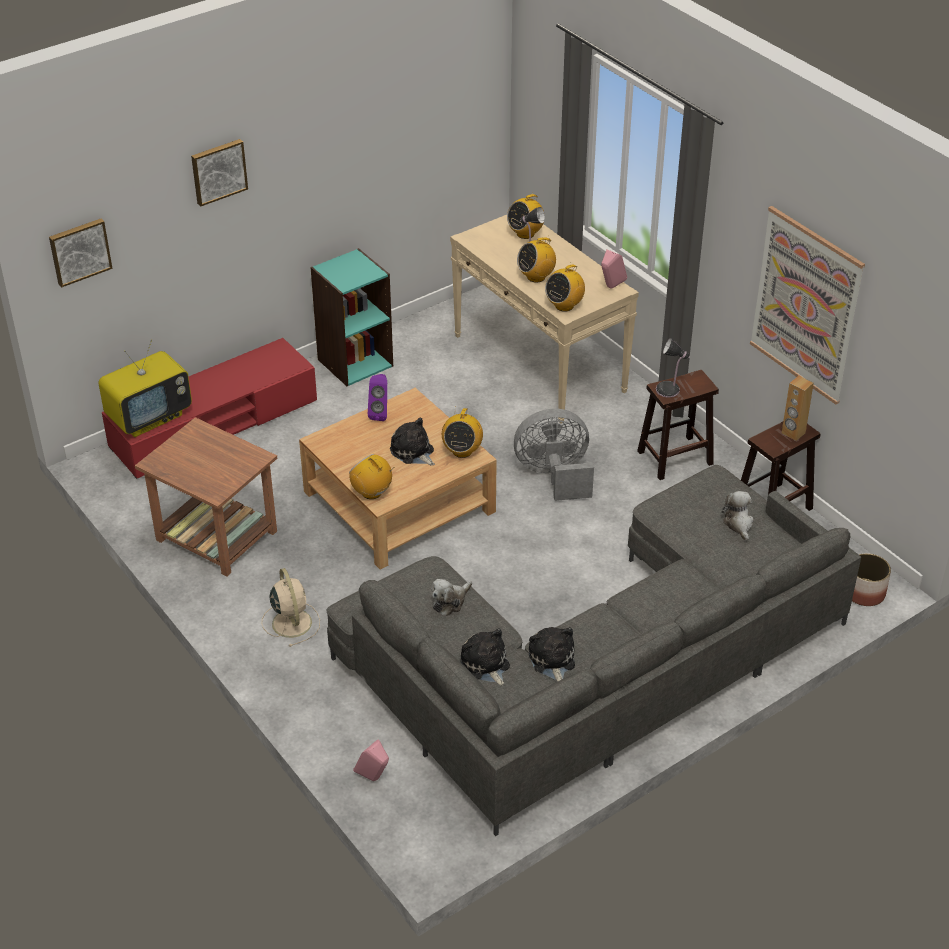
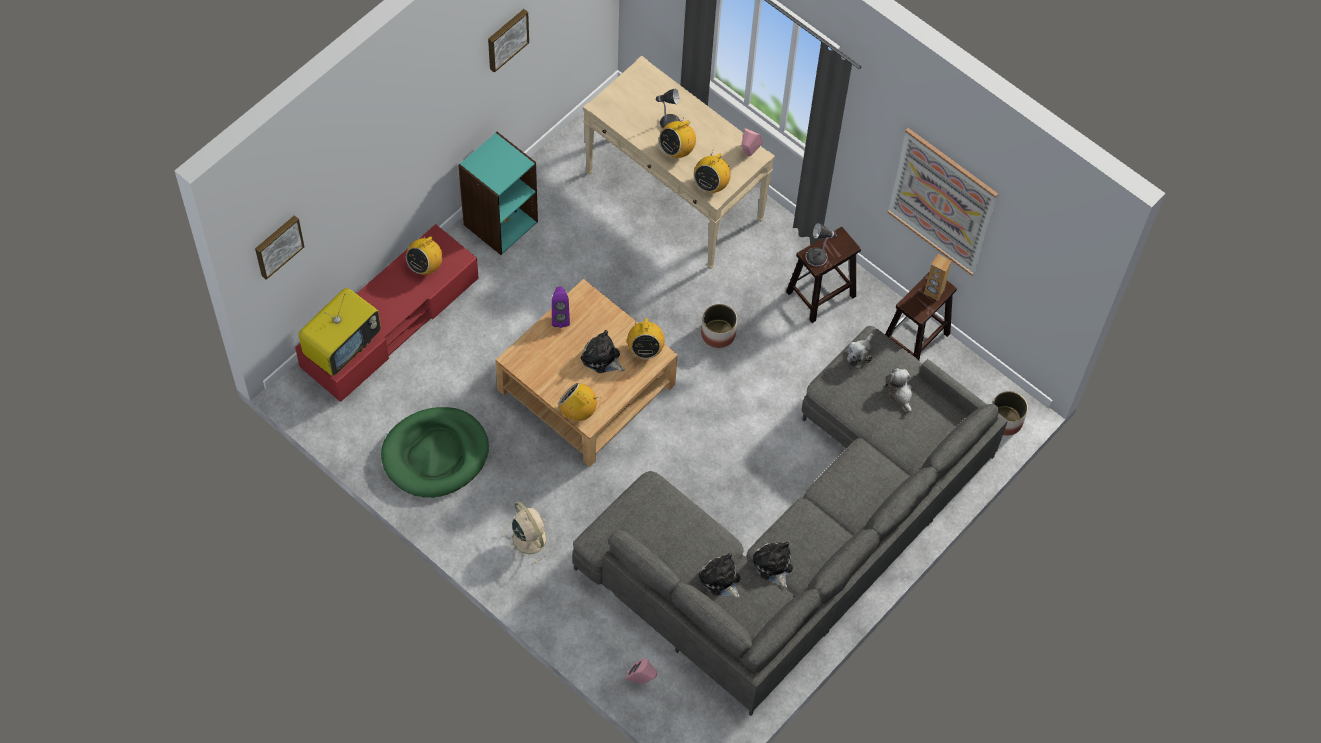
camera: 15 degrees left, 20 degrees up
(218, 171) = (384, 135): picture -> picture (506, 39)
(218, 536) = (435, 454): brown side table -> green dog bed
(450, 602) = (676, 520): plush toy -> plush toy (860, 354)
(525, 233) = (653, 92): radio -> radio (425, 266)
(554, 476) = (718, 334): grey fan -> planter

